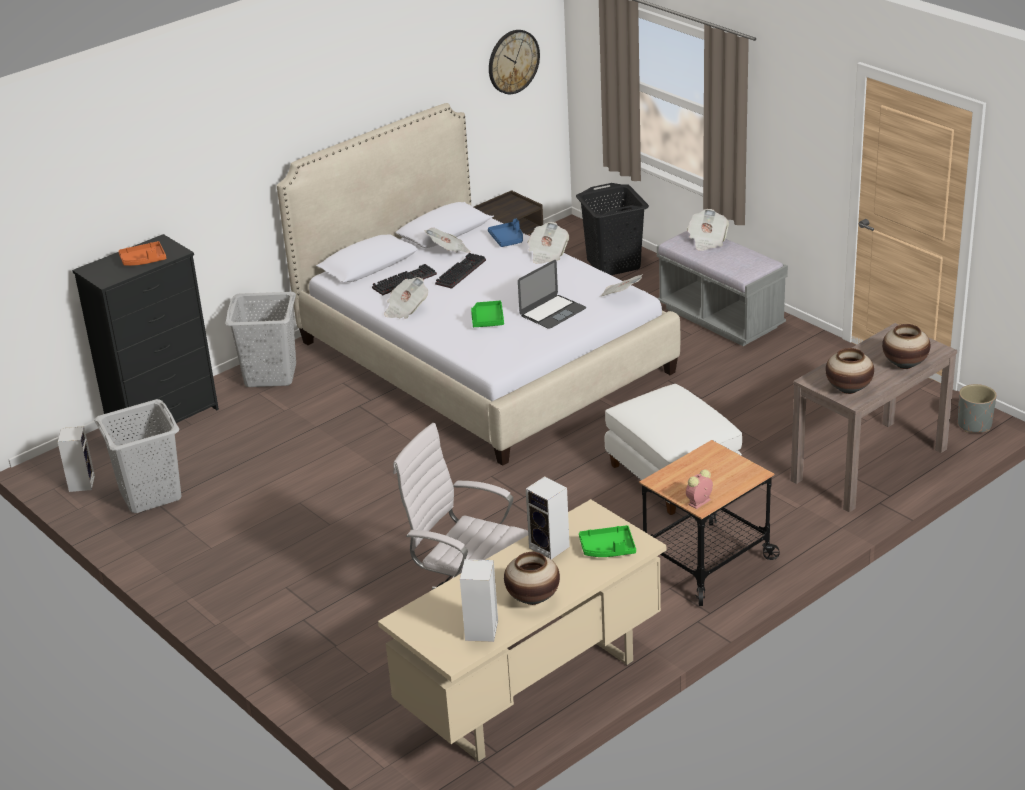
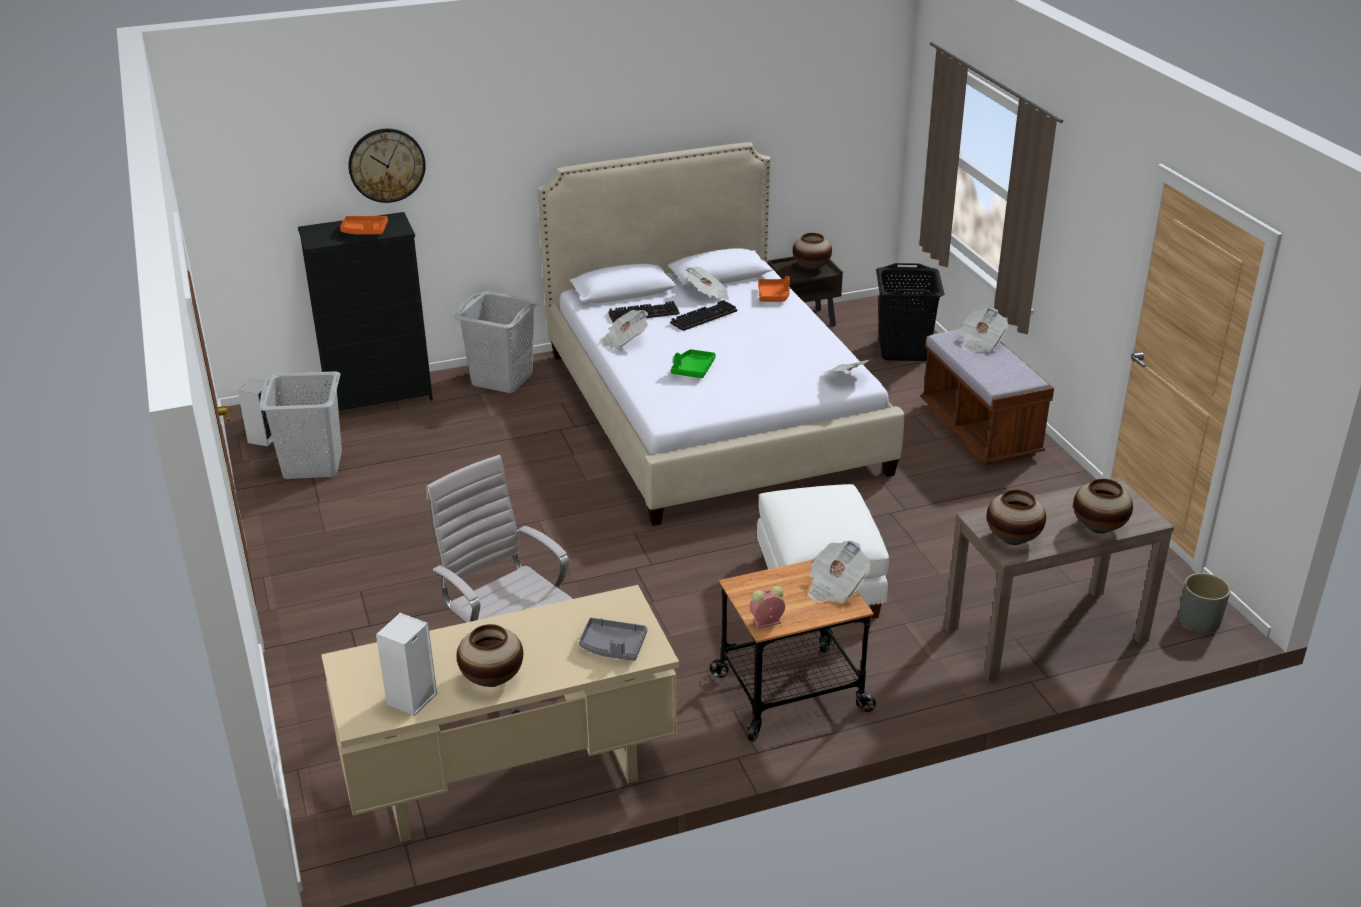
camera: 20 degrees right, 0 degrees up
(507, 239) = (774, 296): blue tray -> orange tray
(511, 207) = (811, 268): none -> vase
(513, 61) = (841, 115): wall clock -> wall clock (386, 165)
(547, 254) = (802, 319): newspaper -> newspaper (835, 586)
(551, 547) = (555, 627): speaker -> none
(552, 312) = (765, 377): laptop -> none
(608, 549) = (613, 646): green tray -> grey tray
(720, 318) = (980, 430): grey bench -> brown bench

